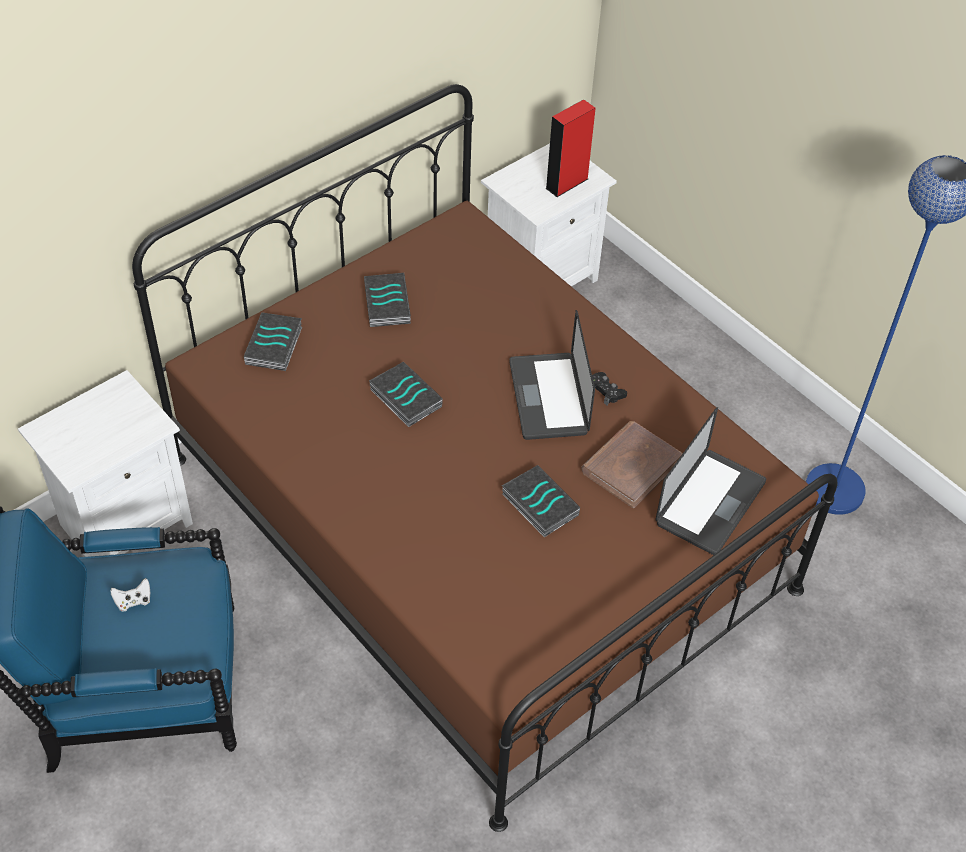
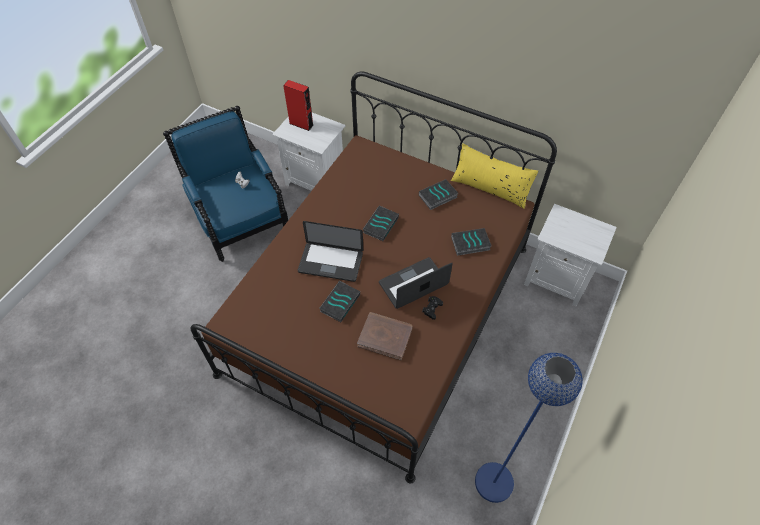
camera: 70 degrees right, 5 degrees up
(275, 346) = (385, 166): book -> book (470, 244)
(408, 235) = (490, 187): none -> yellow pillow
(567, 183) = (580, 241): red speaker -> red speaker (301, 124)
(710, 503) = (378, 383): laptop -> laptop (330, 262)

